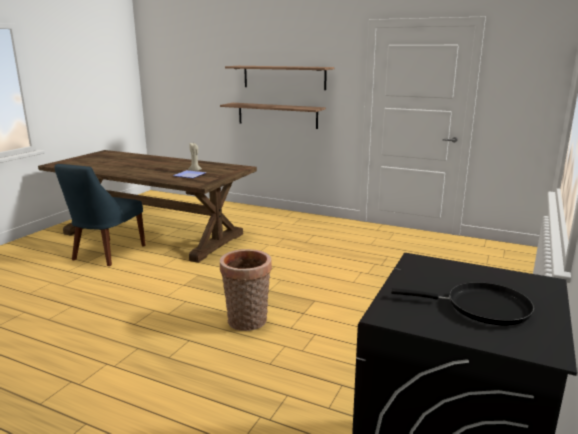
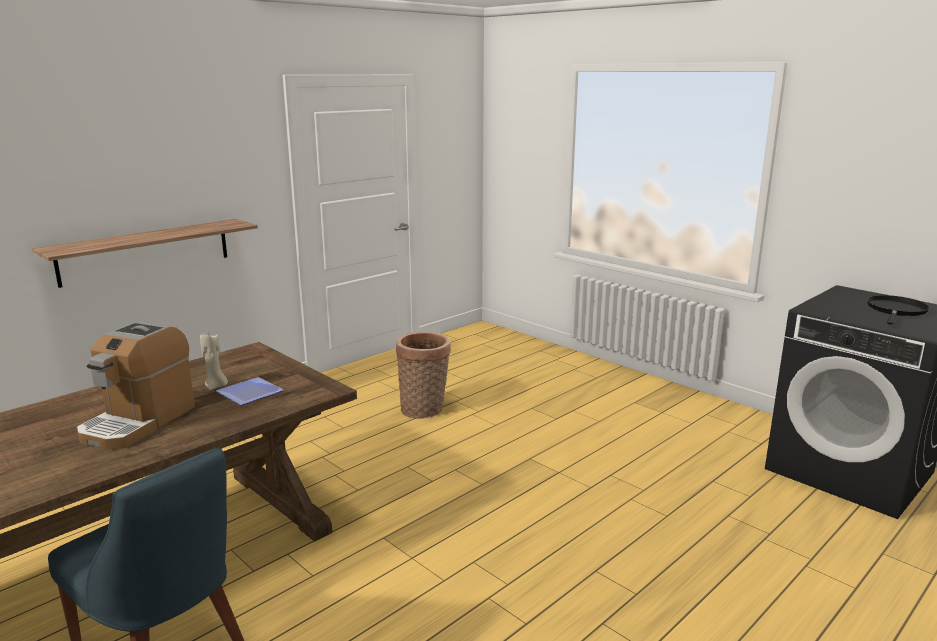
camera: 70 degrees left, 0 degrees up
(154, 169) = (138, 422): none -> coffee machine
(247, 322) = (565, 515): basket -> basket (424, 410)
(284, 77) = (150, 179): shelf -> none

